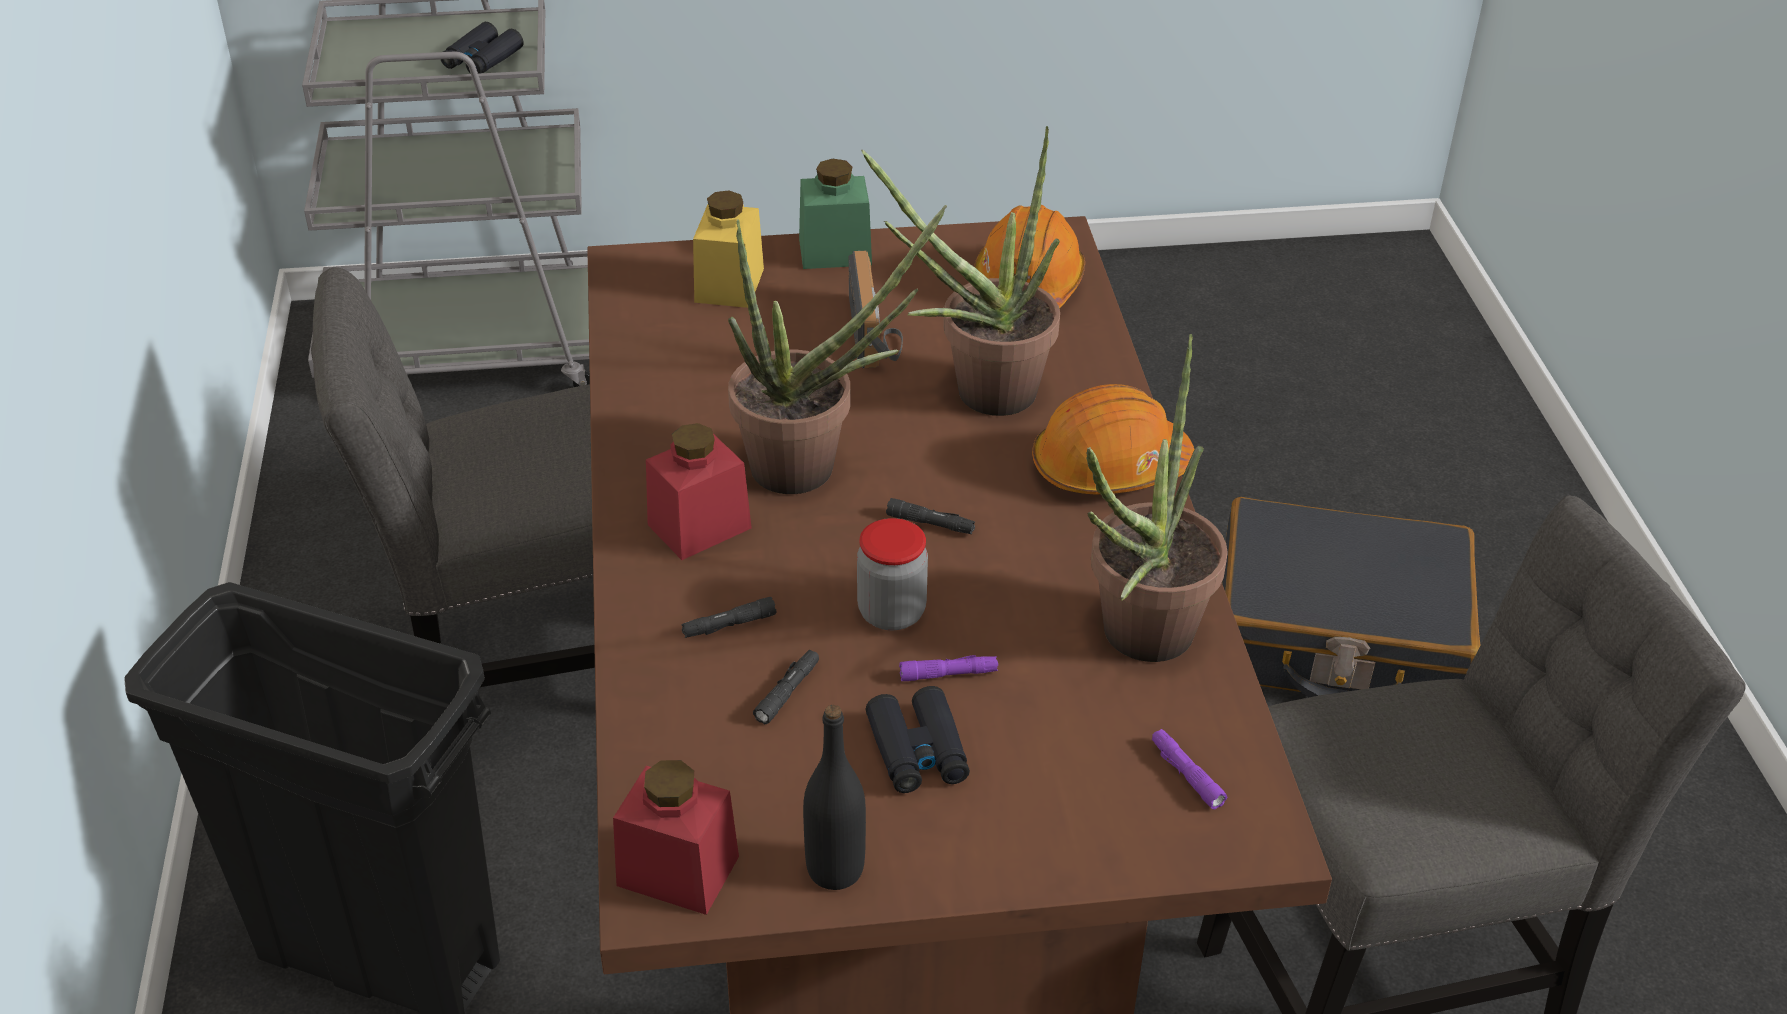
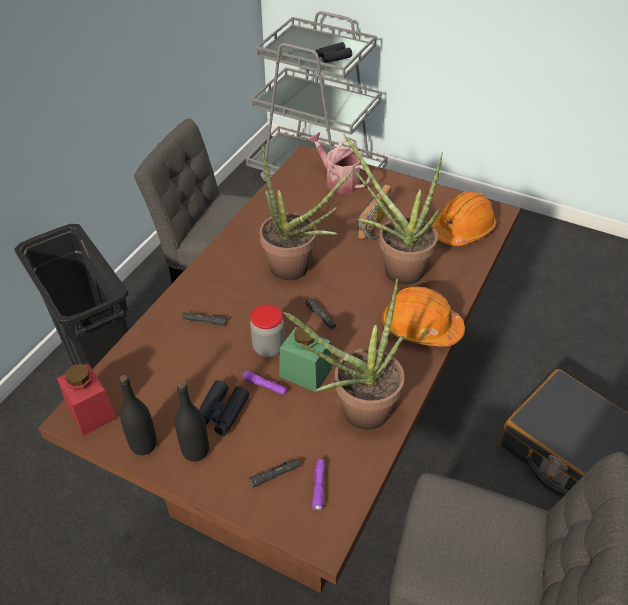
camera: 35 degrees right, 5 degrees up
(699, 526) = (232, 275): red jar -> none
(729, 285) = (338, 181): yellow jar -> watering can
(787, 692) = (198, 360): black flashlight -> black flashlight (275, 475)
(835, 252) = (394, 183): green jar -> green jar (305, 372)
(936, 830) = (195, 451): none -> black bottle

